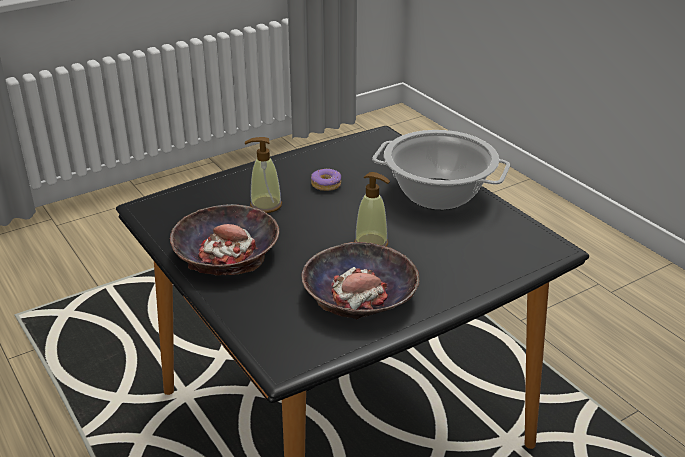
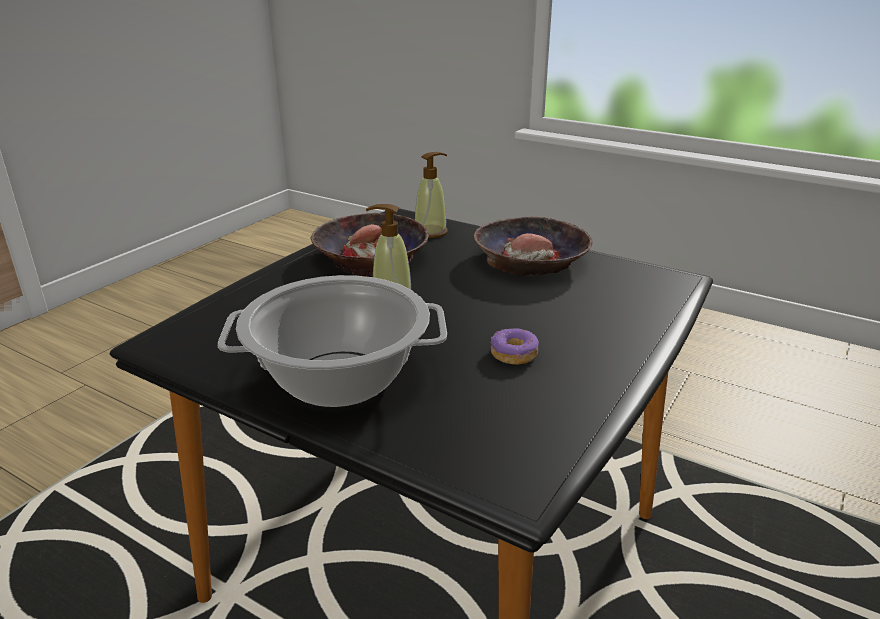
camera: 155 degrees right, 5 degrees down
(265, 205) = (556, 310): soap dispenser -> soap dispenser (431, 232)

